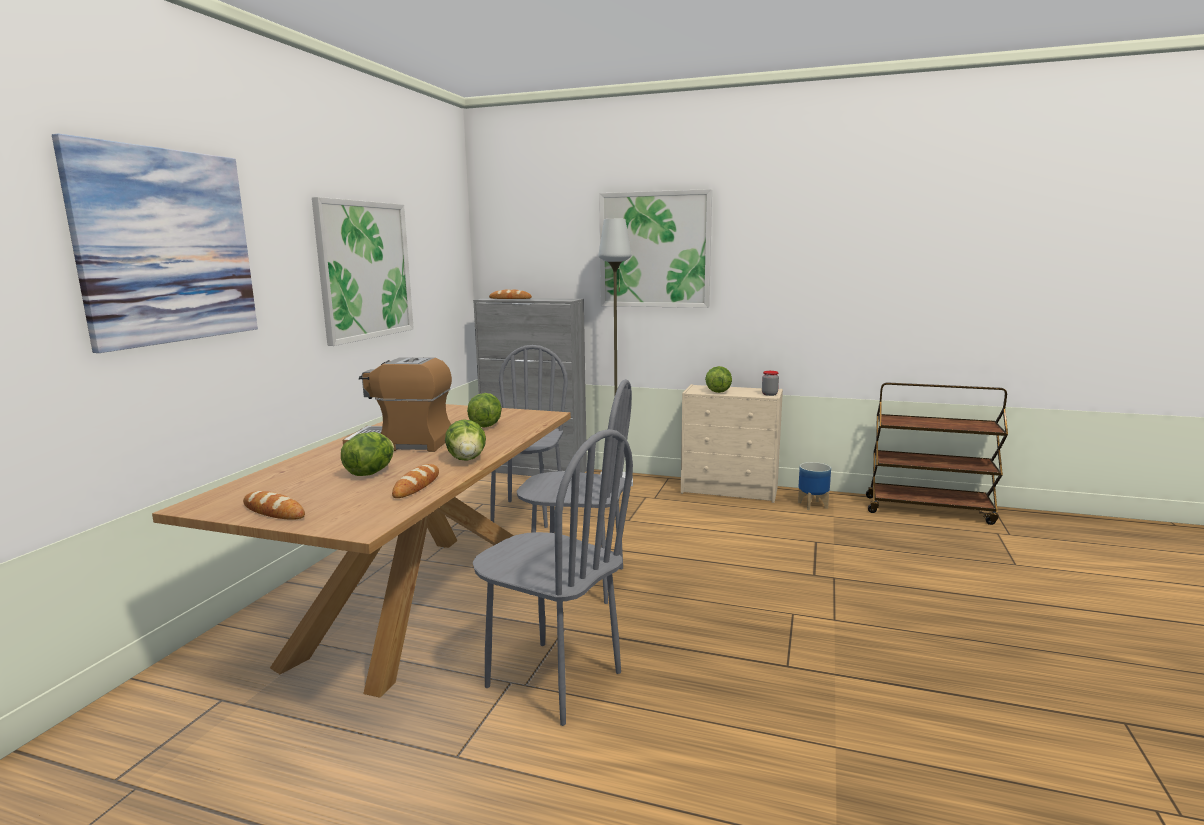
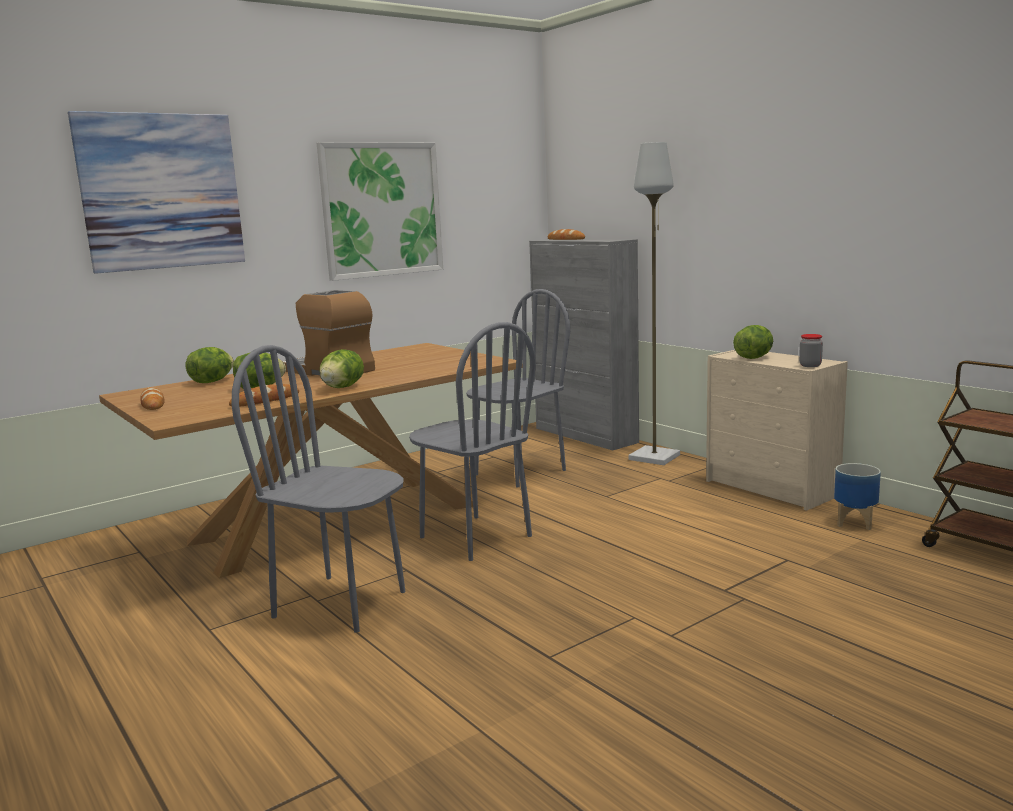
camera: 35 degrees right, 0 degrees up
(485, 425) = (422, 364): lettuce -> lettuce (212, 381)
(553, 680) = (340, 603): grey chair -> grey chair turned 135 degrees clockwise
(654, 250) = (709, 178): picture -> none

